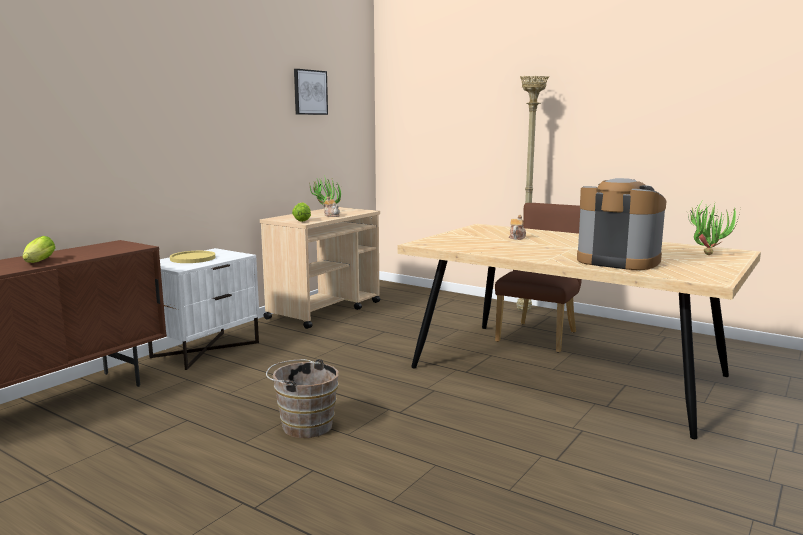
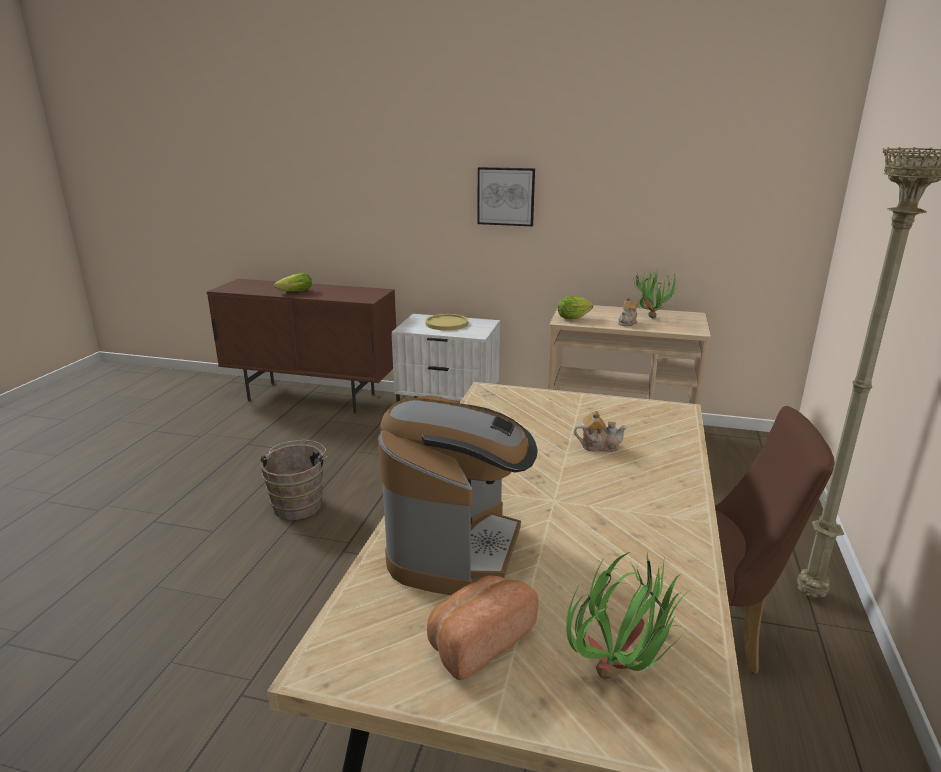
camera: 70 degrees right, 10 degrees up
(310, 92) = (684, 149): picture -> picture (506, 196)
(691, 264) = (478, 641): none -> bread

